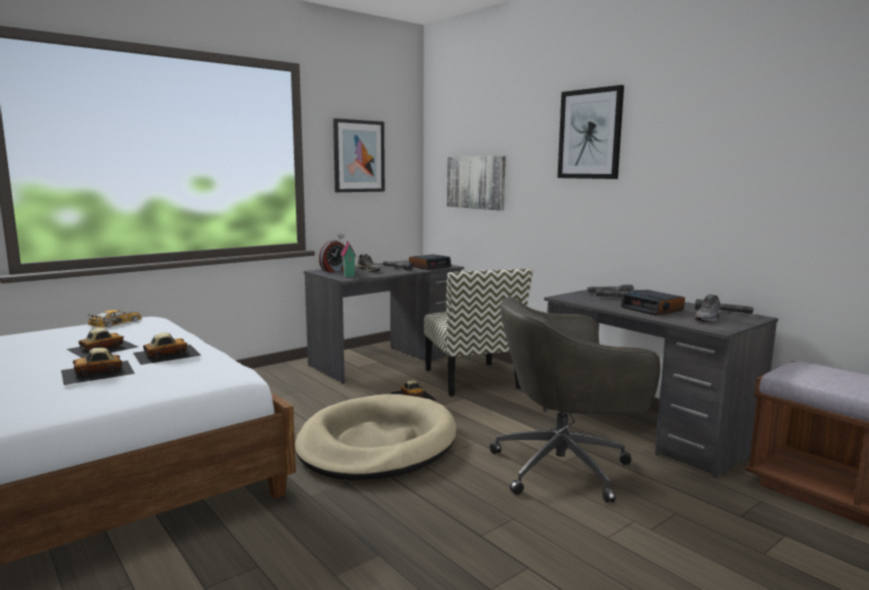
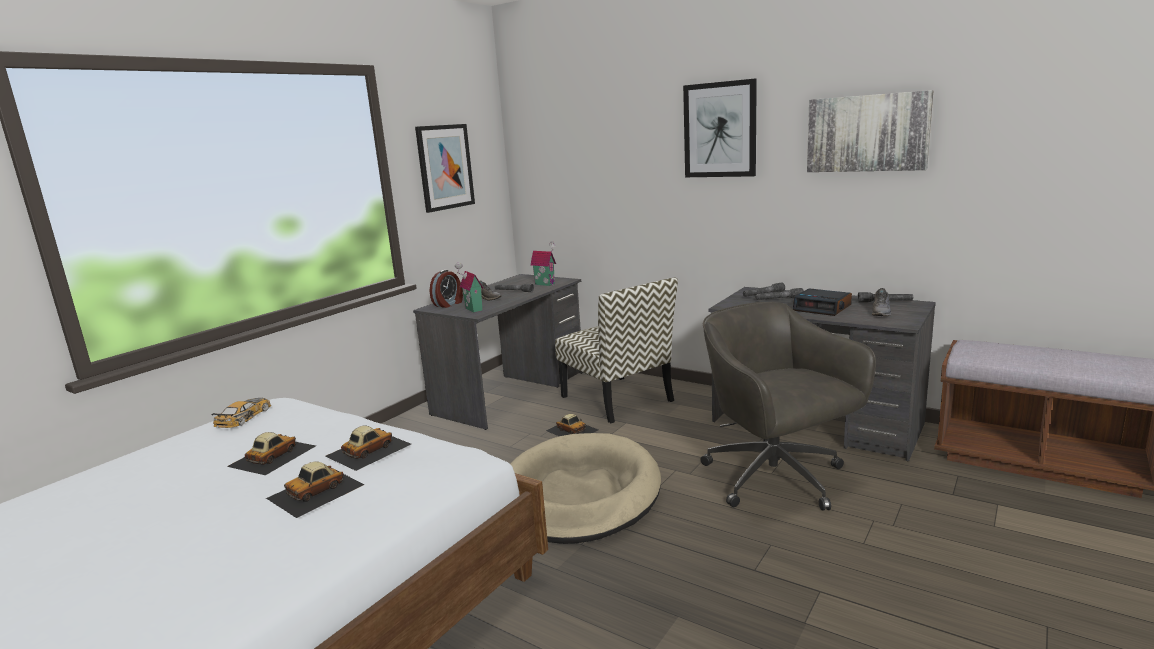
camera: 15 degrees left, 5 degrees up
(430, 266) = (545, 284): alarm clock -> toy house
(476, 182) = (581, 185): picture -> picture (867, 133)
(565, 467) = (776, 479): grey office chair -> grey office chair turned 90 degrees clockwise

